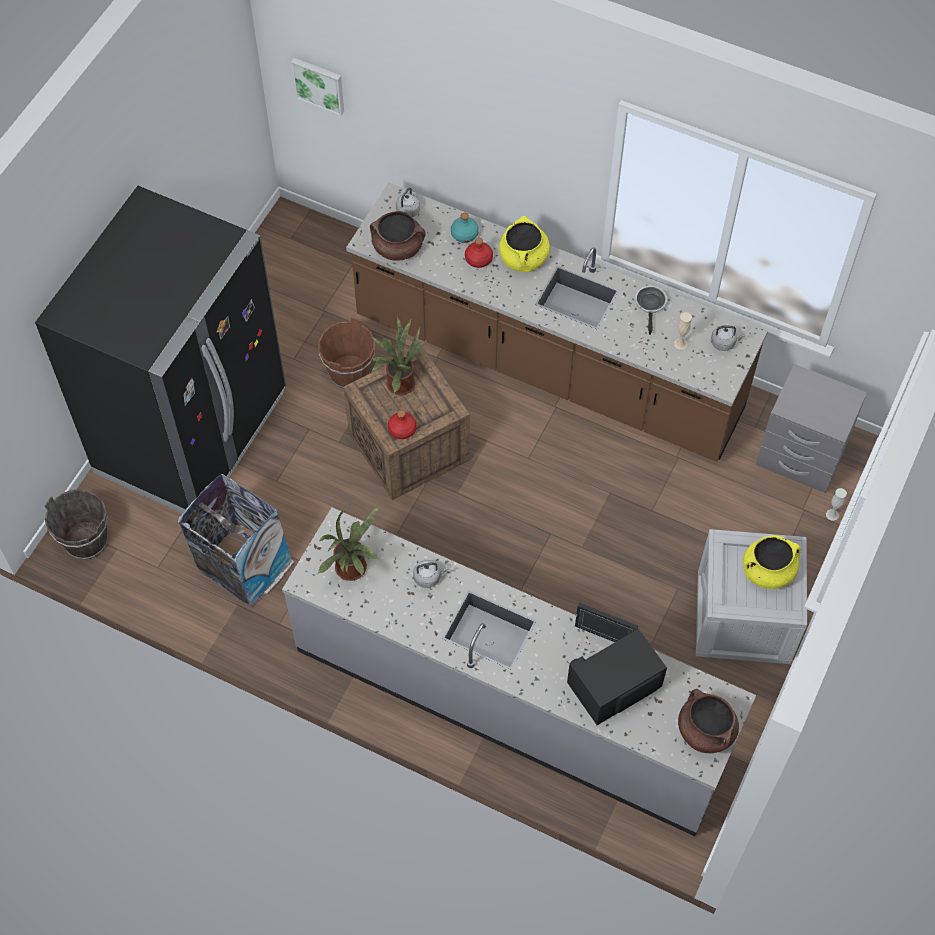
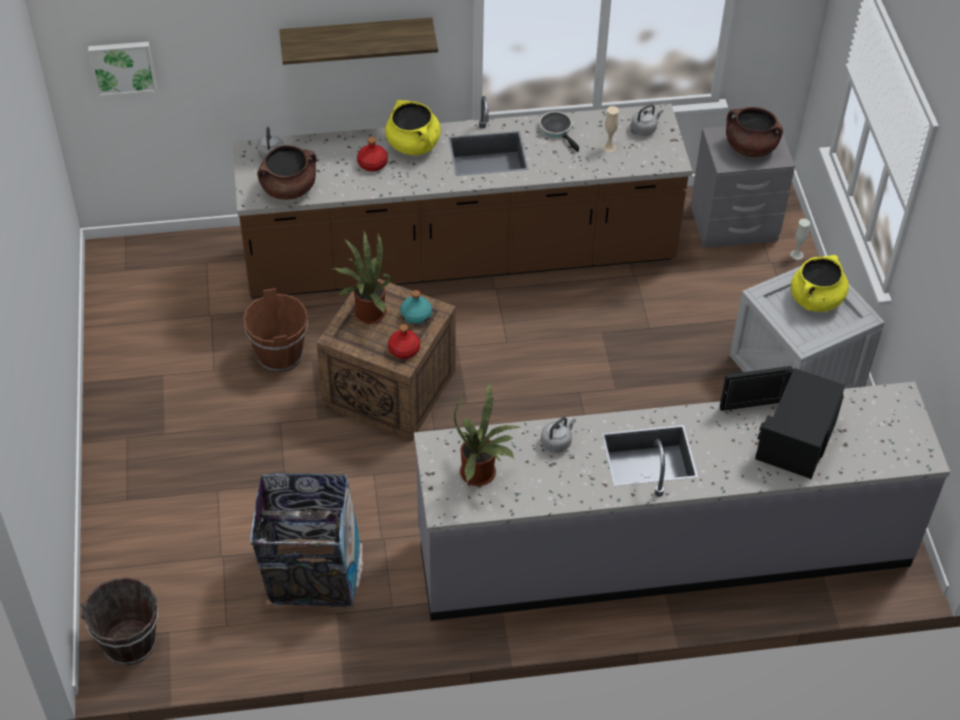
camera: 35 degrees left, 10 degrees down
(192, 433) = (163, 486): black fridge -> none
(464, 234) = (342, 150): turquoise bottle -> turquoise bottle (416, 315)
(508, 149) = (356, 39): none -> shelf
(705, 731) = (901, 432): brown cooking pot -> brown cooking pot (750, 147)

